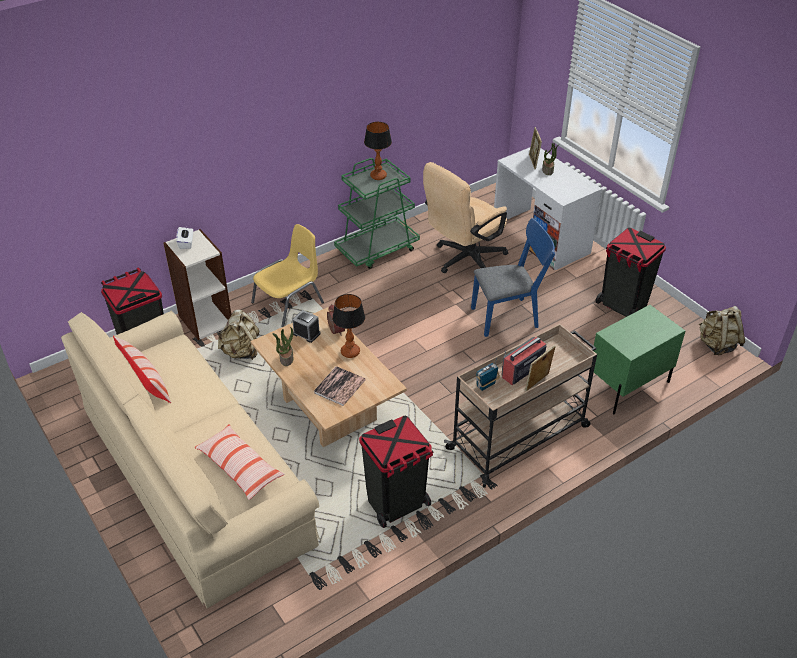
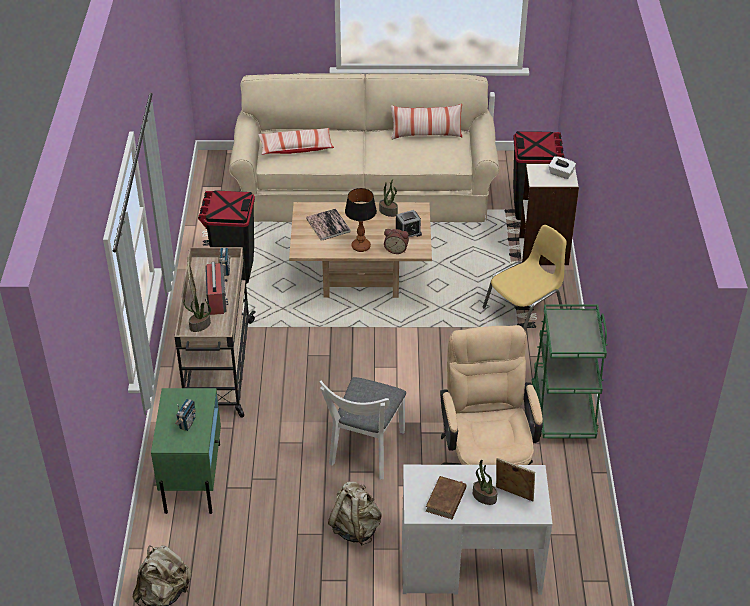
camera: 125 degrees right, 0 degrees up
(241, 352) = (480, 257): beige backpack -> beige backpack (356, 528)
(289, 302) = (525, 310): yellow chair -> yellow chair turned 120 degrees counterclockwise
(378, 176) = (580, 337): table lamp -> none
(509, 316) = (365, 452): blue chair -> white chair
(561, 361) = (200, 326): none -> potted plant
(567, 181) = (446, 499): none -> brown book
(623, 306) = (293, 556): black trash can -> none
(642, 327) = (187, 423): none -> radio

